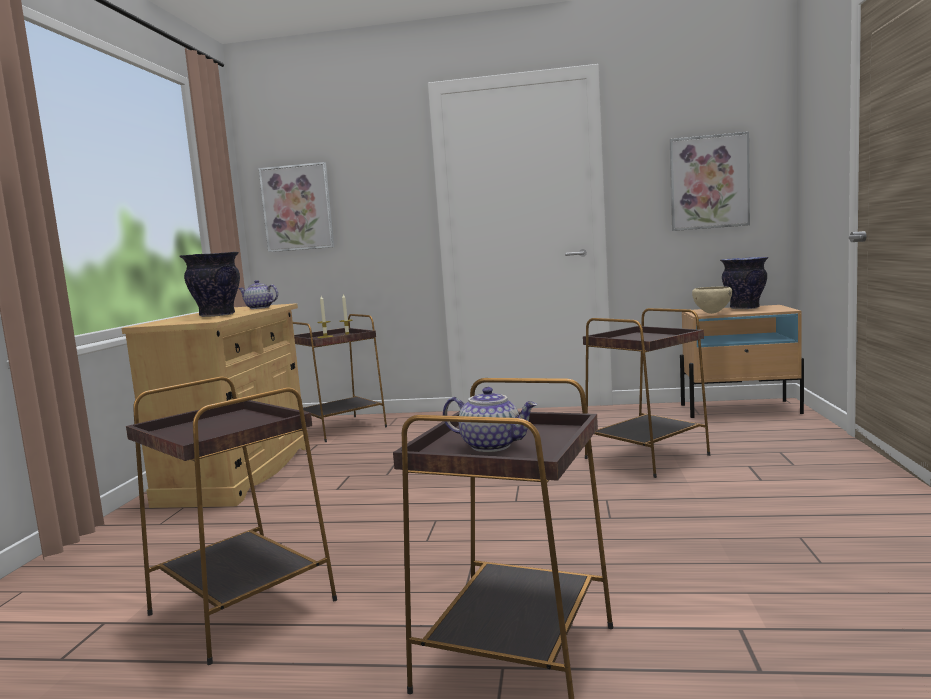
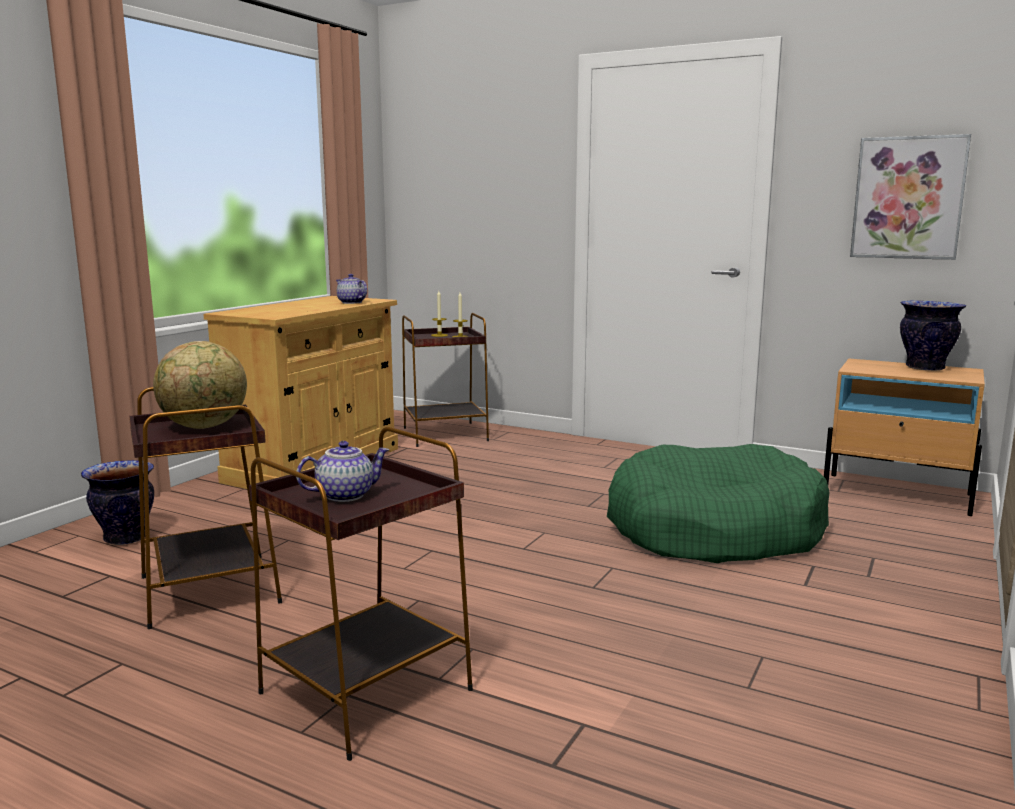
camera: 20 degrees right, 5 degrees up
(218, 315) = (298, 309): vase -> vase (126, 538)
(224, 424) = (205, 427): none -> globe
(297, 208) = (435, 190): picture -> none
(492, 445) = (345, 495): teapot -> teapot turned 75 degrees counterclockwise
(648, 456) = (713, 530): brown side table -> green dog bed
(711, 313) = (868, 370): beige bowl -> none

